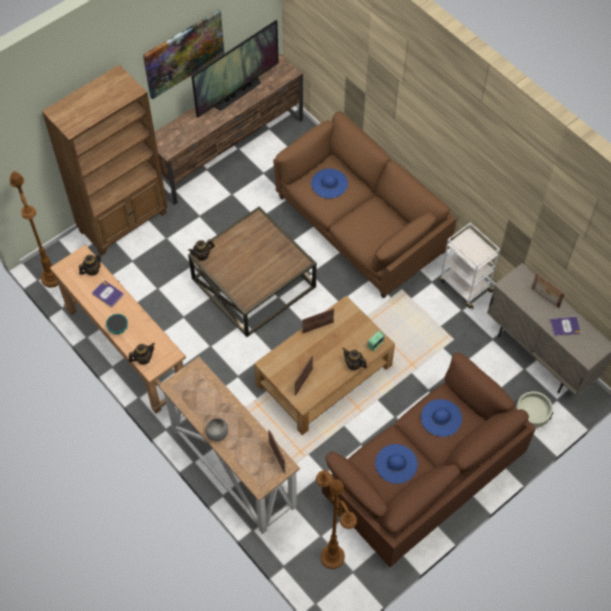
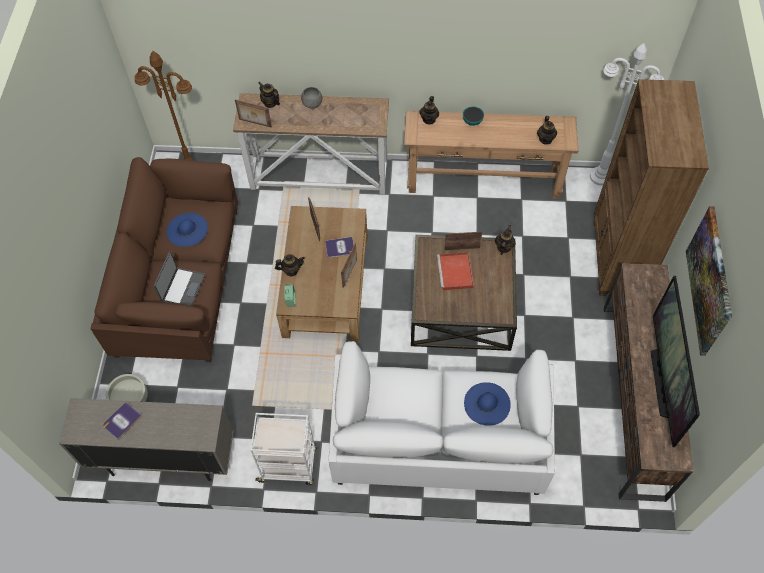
camera: 135 degrees right, 0 degrees up
(51, 278) = (600, 176): brown floor lamp -> white floor lamp
(108, 294) = (511, 134): book -> book (340, 247)
(246, 466) = (270, 103): none -> teapot
(252, 267) = (455, 273): none -> red tray
(360, 225) = (439, 437): brown sofa -> white sofa
(441, 418) = (182, 288): blue hat -> laptop
(545, 298) = (163, 433): picture frame -> picture frame (462, 248)

